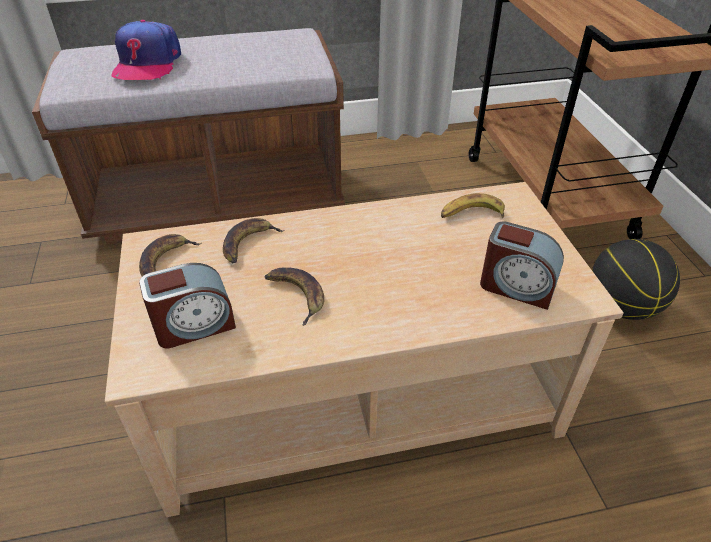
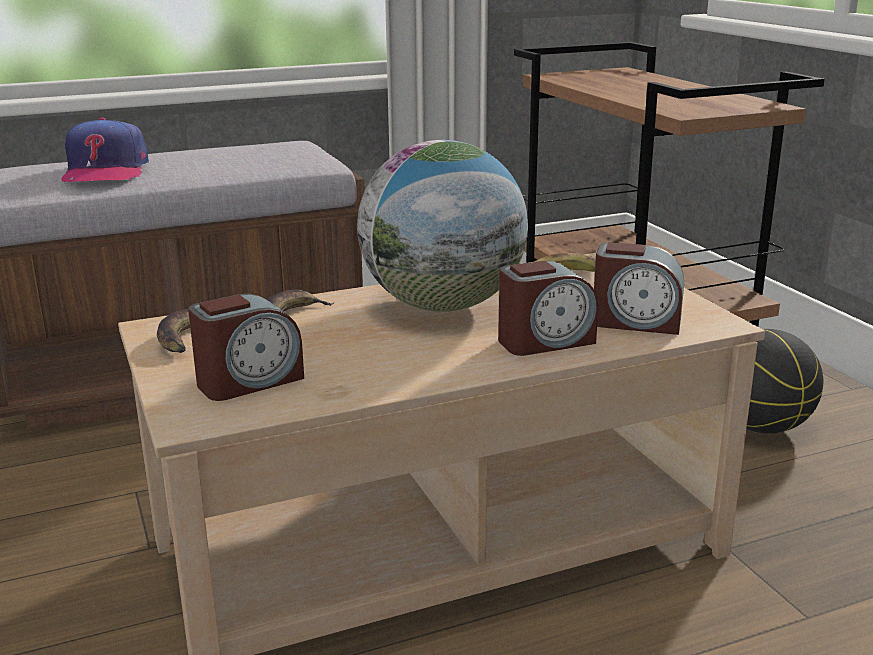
camera: 10 degrees left, 20 degrees down
(296, 295) = (370, 349): banana -> none
(367, 243) = (443, 305): none -> globe
(435, 304) = (545, 341): none -> alarm clock

